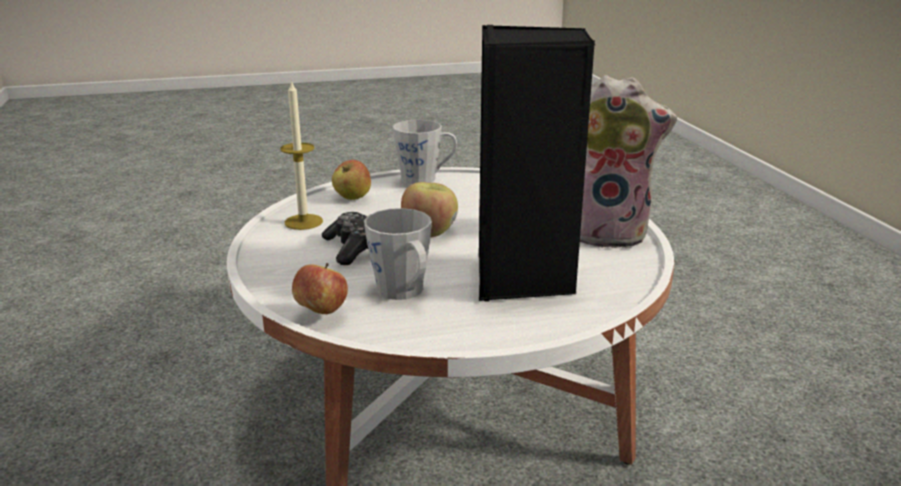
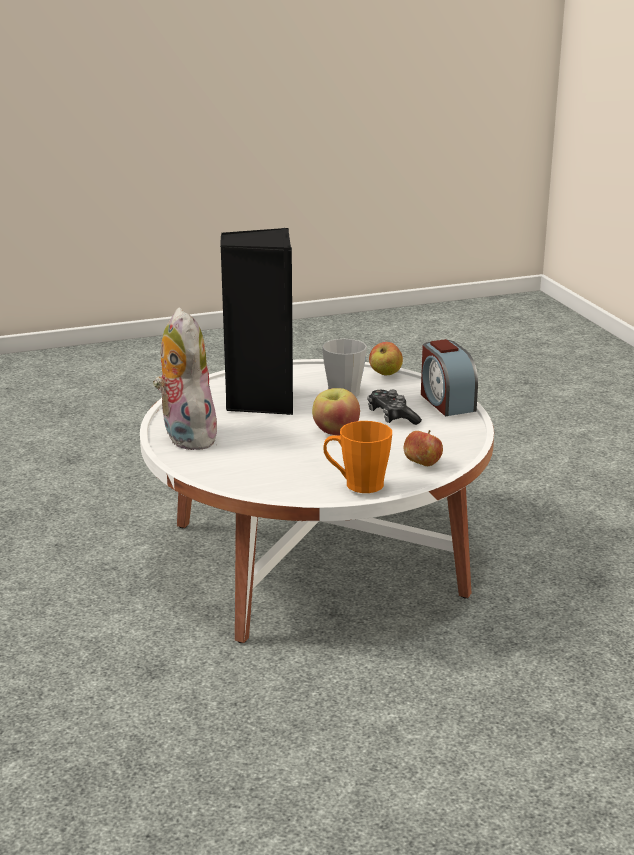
camera: 175 degrees right, 0 degrees up
(269, 257) = (446, 402): none -> alarm clock
(303, 222) = (448, 437): candle -> none
(425, 178) = (357, 484): grey mug -> orange mug
(608, 233) = (185, 436): plush toy -> plush toy turned 60 degrees clockwise

